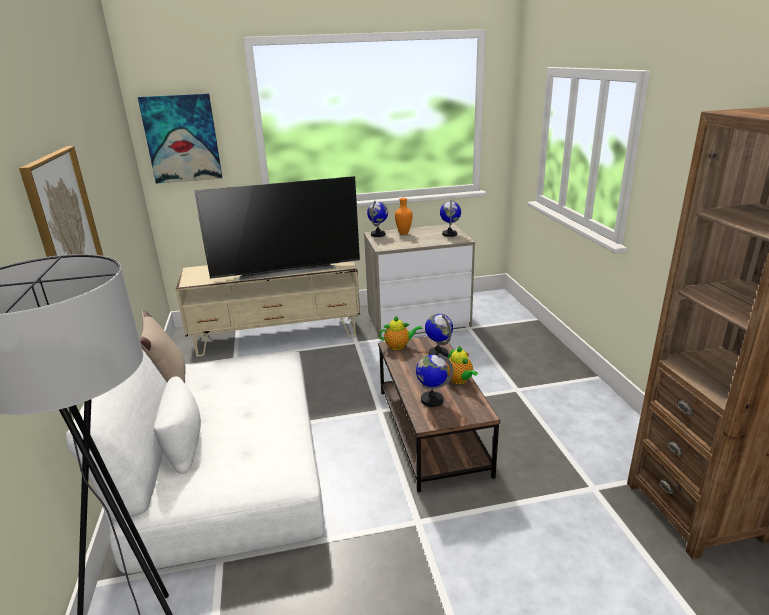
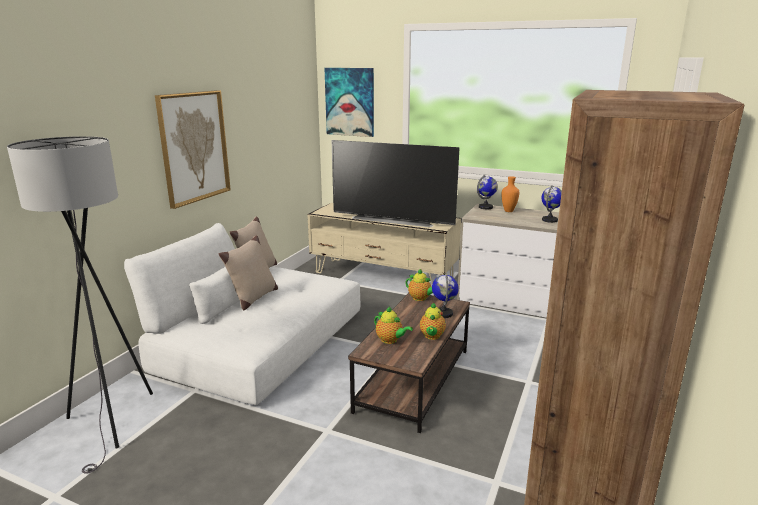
camera: 35 degrees right, 5 degrees down
(210, 415) = (253, 298): none -> beige pillow
(431, 400) = (390, 340): globe -> teapot

